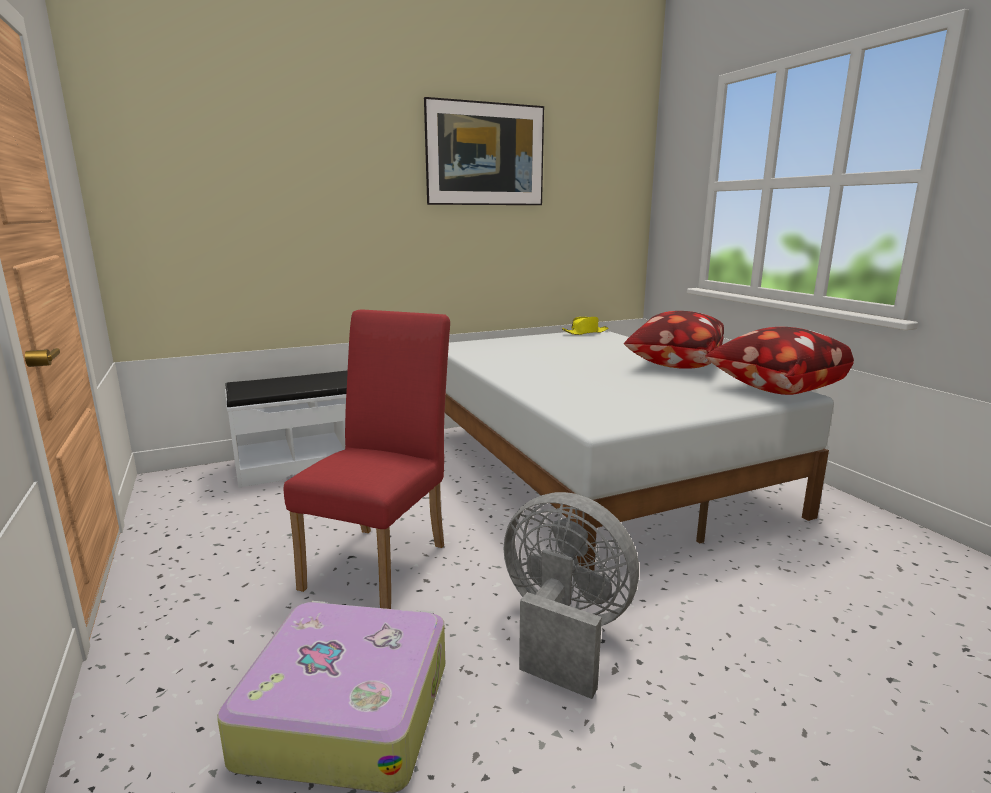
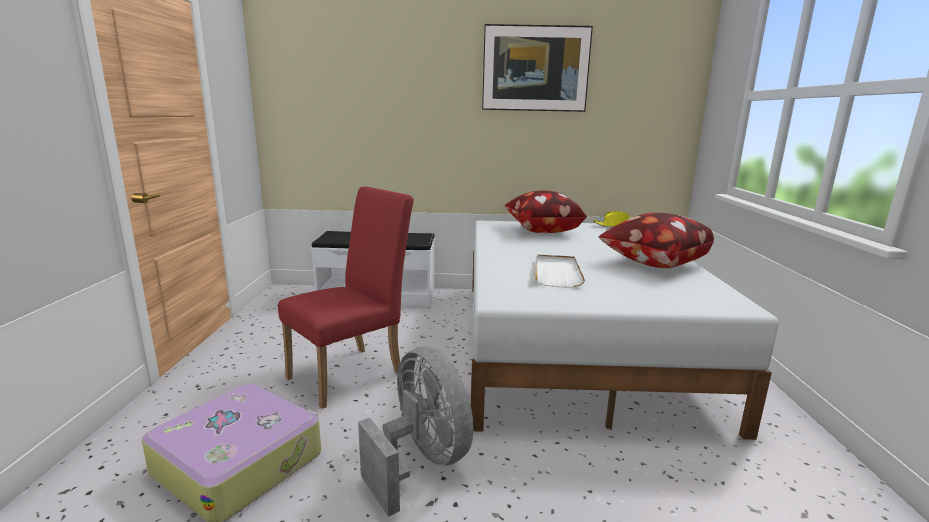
camera: 25 degrees right, 0 degrees up
(605, 388) = (556, 273): none -> white tray
(774, 389) = (721, 299): pillow -> pillow (541, 230)

